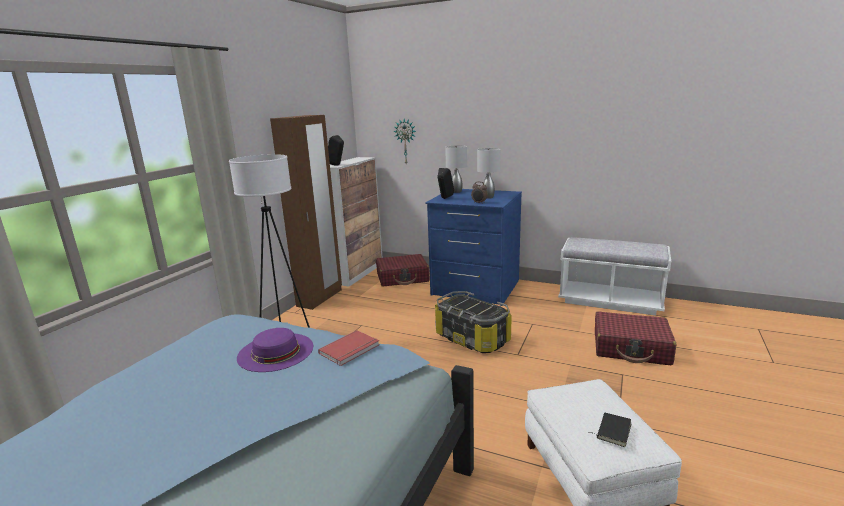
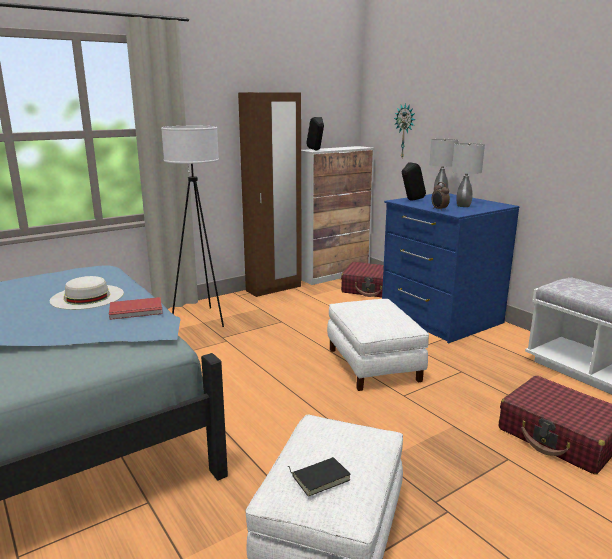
camera: 30 degrees right, 0 degrees up
(275, 351) = (87, 297): purple hat -> white hat
(472, 338) = (374, 365): storage box -> white ottoman

